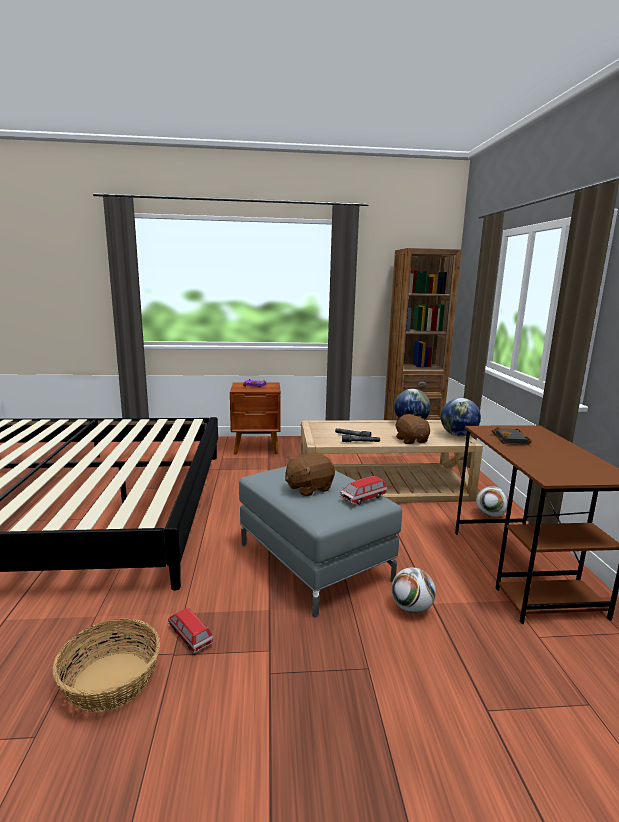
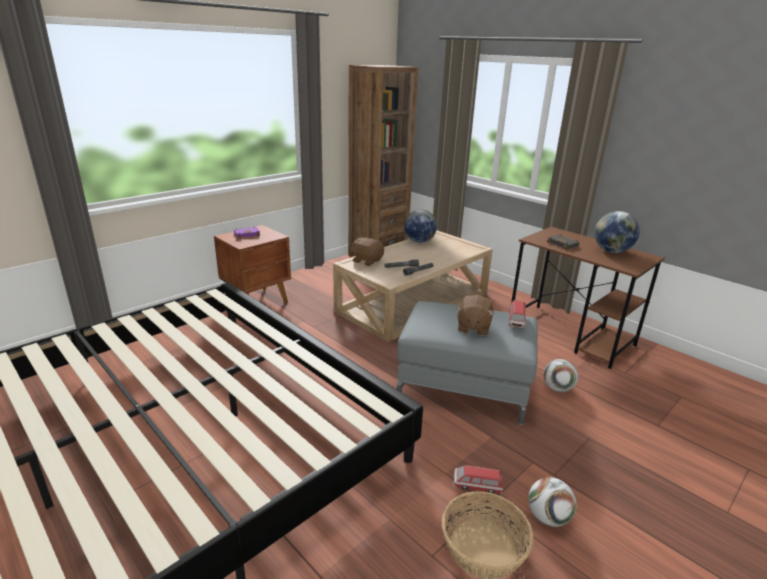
camera: 40 degrees left, 10 degrees up
(411, 440) = (446, 258): brown plush toy -> brown plush toy (367, 261)
(458, 435) = (465, 244): globe -> globe (611, 251)
(490, 515) = (507, 302): football -> football (547, 517)

